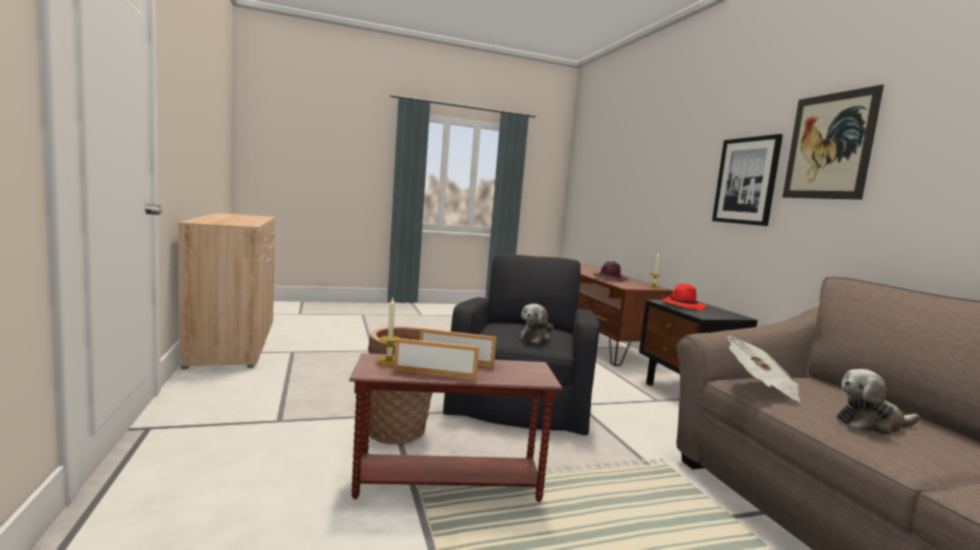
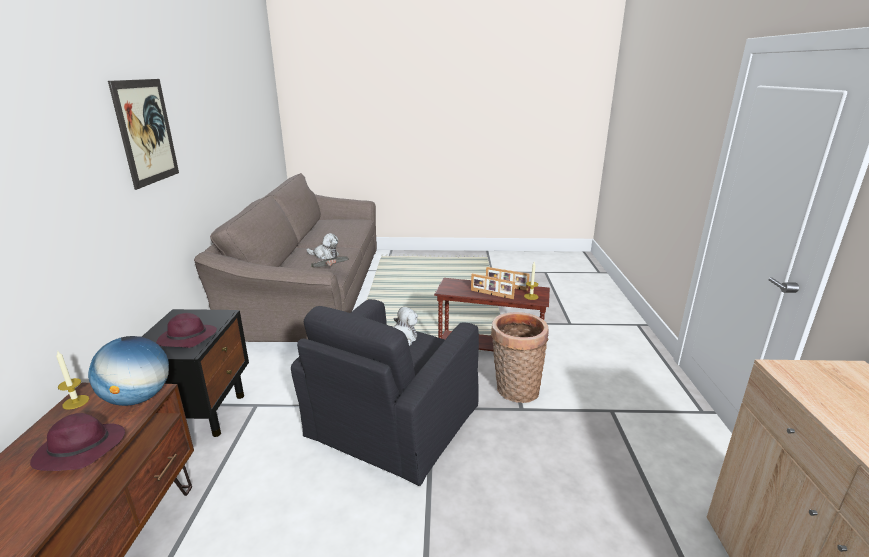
camera: 160 degrees left, 15 degrees up
(627, 286) = (138, 398): none -> globe
(682, 305) = (187, 339): red hat -> purple hat
(746, 181) = (93, 184): picture -> none

